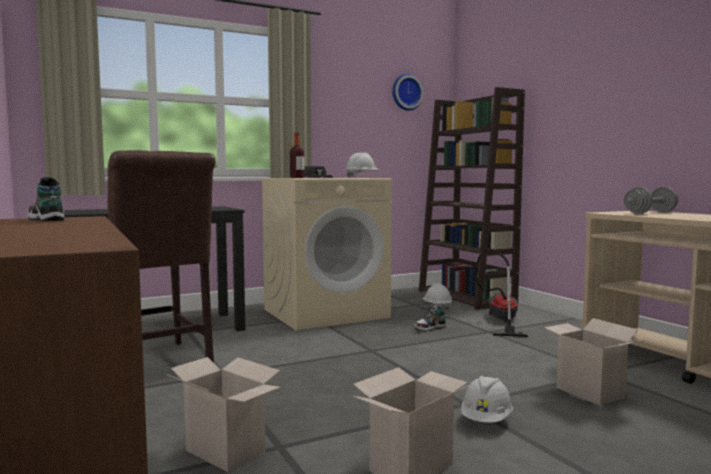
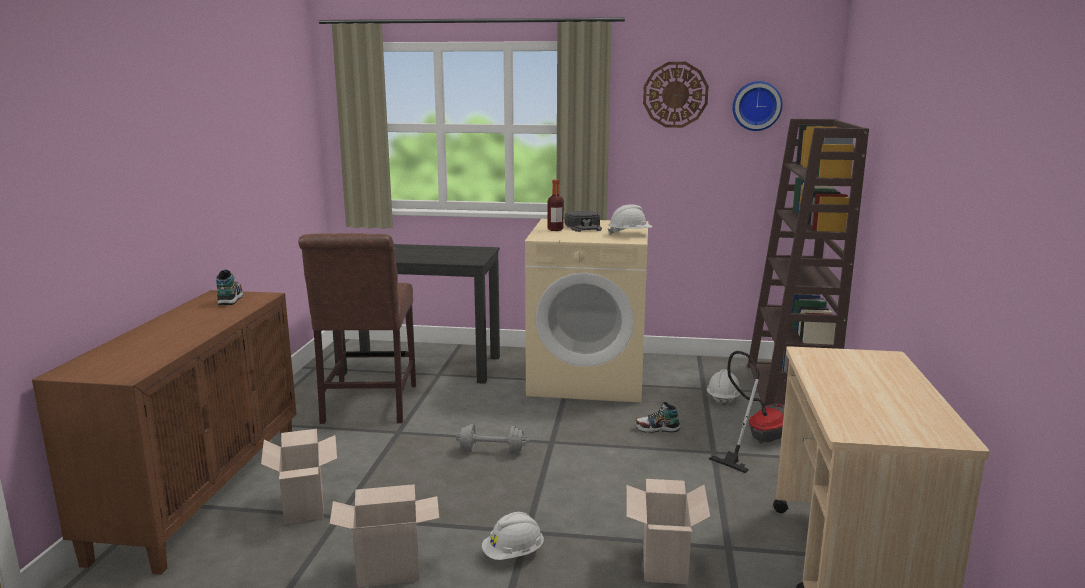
camera: 35 degrees right, 10 degrees up
(352, 80) = (675, 94): none -> wall clock
(650, 213) = (860, 367): grey dumbbell -> grey dumbbell (492, 451)

